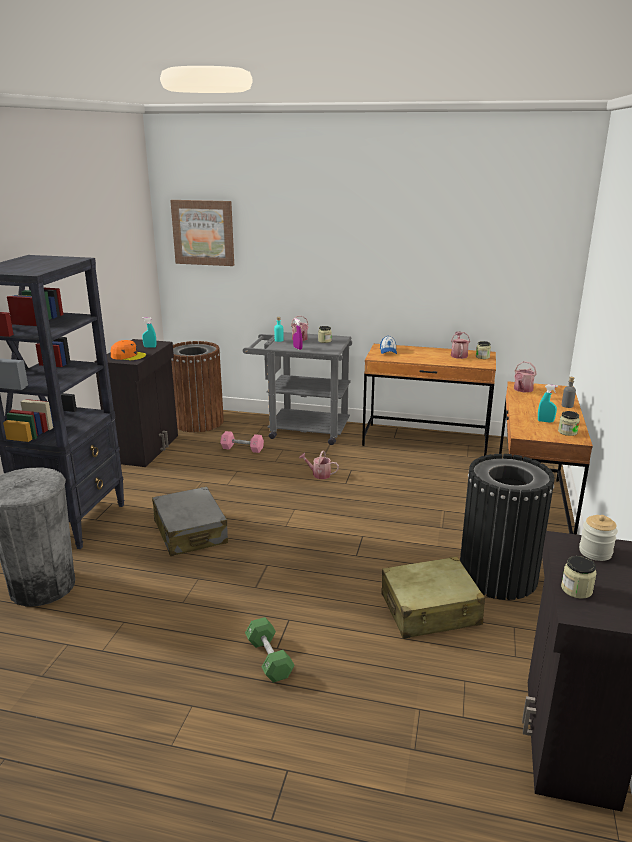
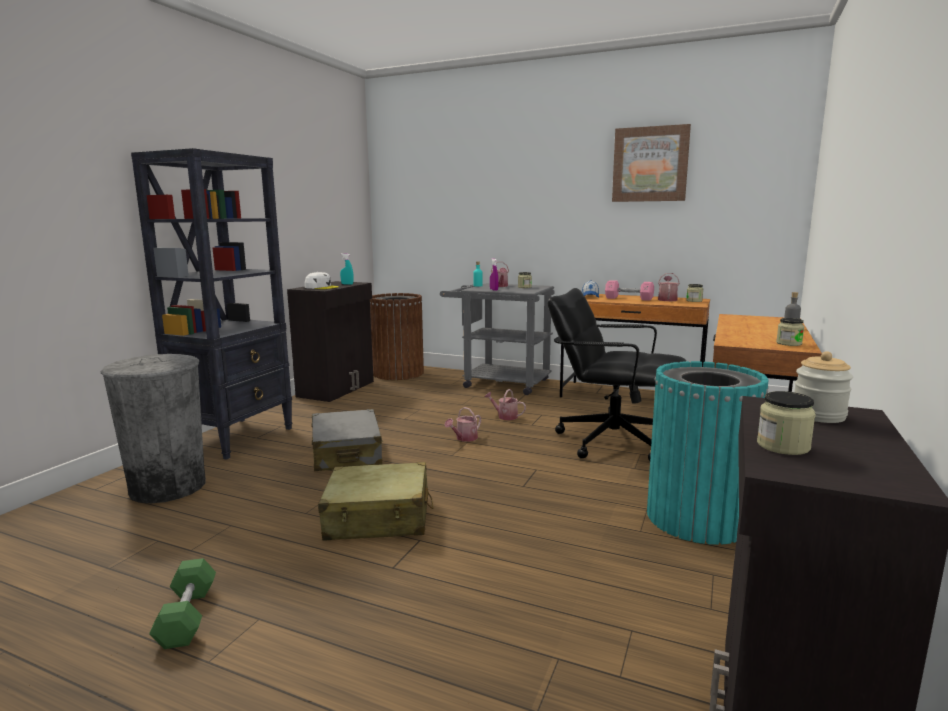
camera: 10 degrees right, 10 degrees down
(128, 356) = (321, 287): orange cap -> white cap
(203, 232) = (413, 187): picture -> picture (650, 164)
(242, 448) = (432, 393): pink dumbbell -> pink dumbbell (628, 298)
(269, 658) = (378, 577): green dumbbell -> green dumbbell (187, 616)
(418, 498) = (611, 441): none -> black office chair
(430, 610) = (601, 546): beige suitcase -> beige suitcase (378, 518)
(498, 575) = (698, 518): black trash can -> turquoise trash can
(522, 390) = (736, 318): watering can -> watering can (464, 438)
(545, 421) = (761, 336): turquoise spray bottle -> none

